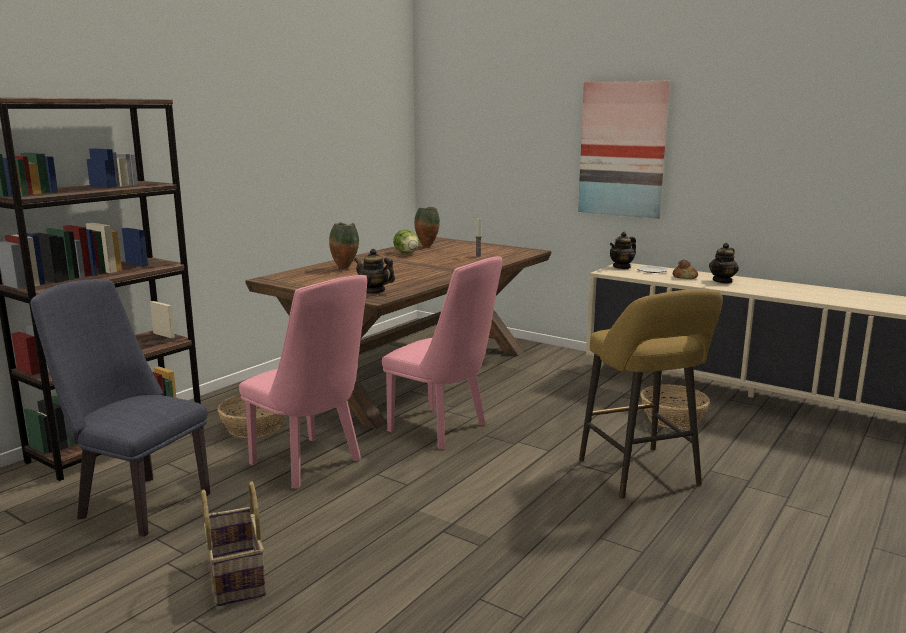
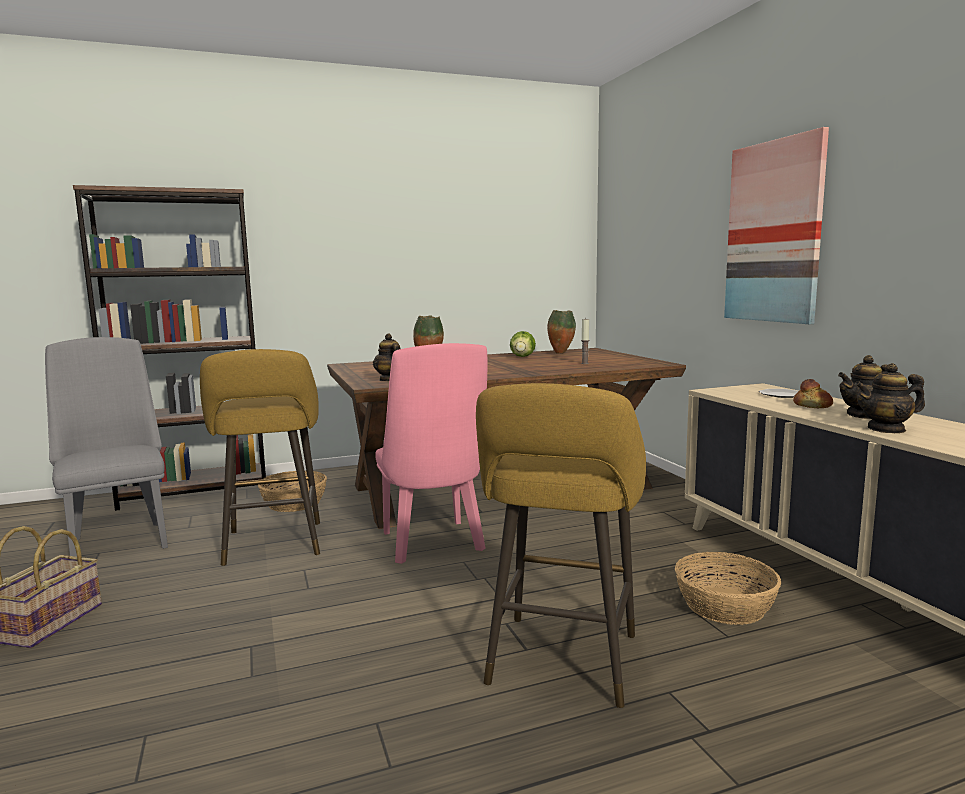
camera: 35 degrees right, 5 degrees down
(137, 503) = (118, 540): blue chair -> grey chair
(311, 465) = (273, 545): pink chair -> yellow stool
(622, 267) = (749, 388): teapot -> teapot (886, 429)

